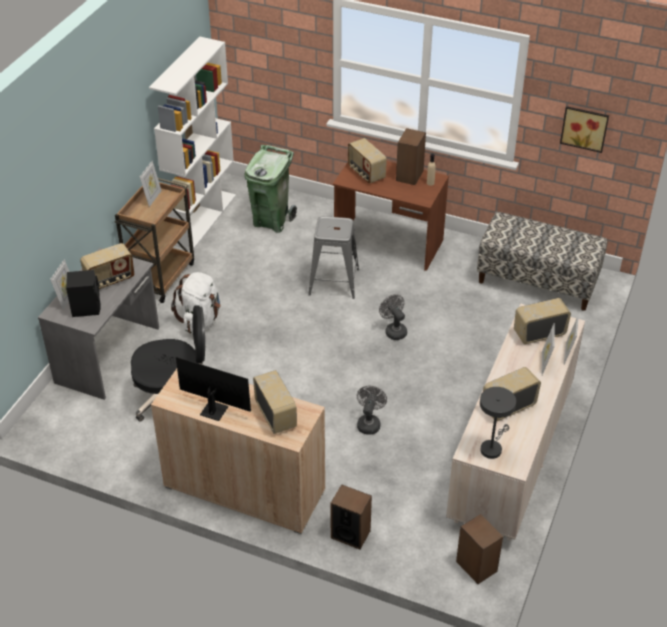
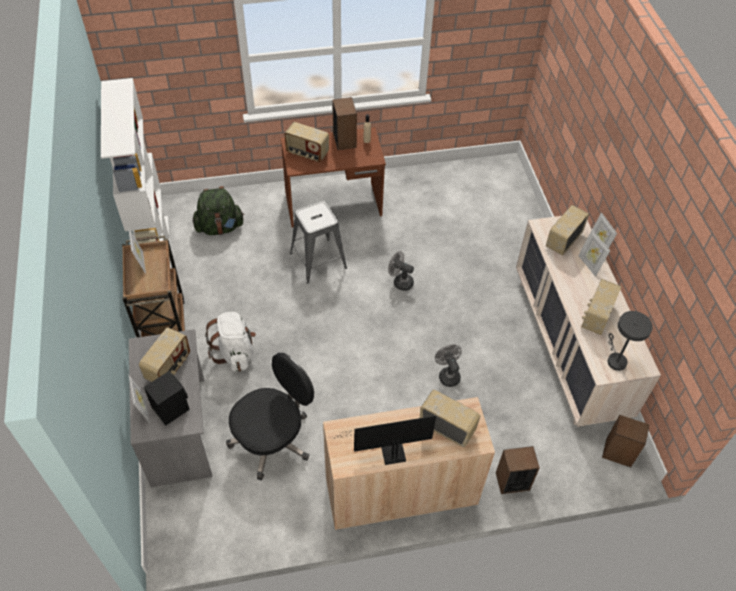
camera: 35 degrees left, 10 degrees up
(271, 221) = (220, 227): green trash can -> green backpack
(537, 281) = (469, 187): bench -> none
(584, 128) = (489, 45): picture -> none

